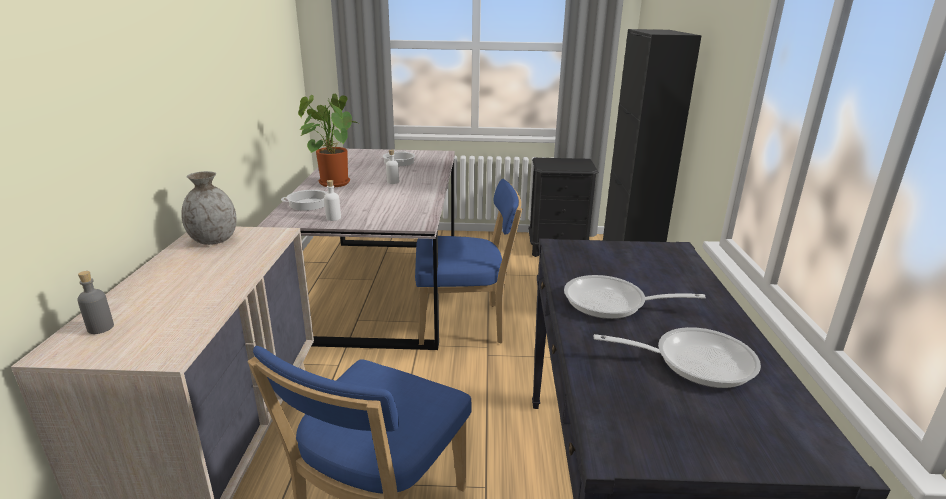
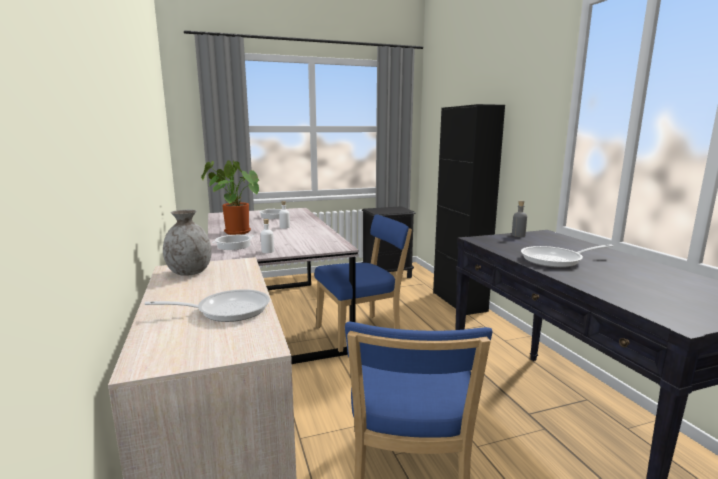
camera: 20 degrees left, 10 degrees down
(100, 328) = (166, 341): grey bottle -> grey bottle (518, 235)
(694, 361) = (646, 278): frying pan -> frying pan (227, 310)

